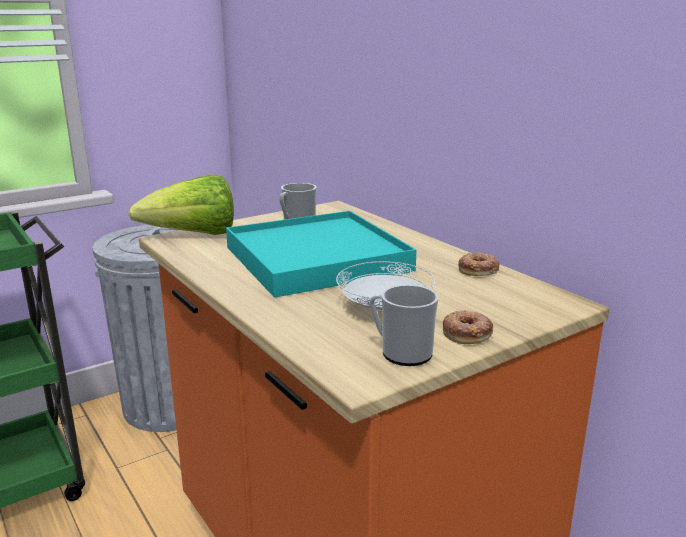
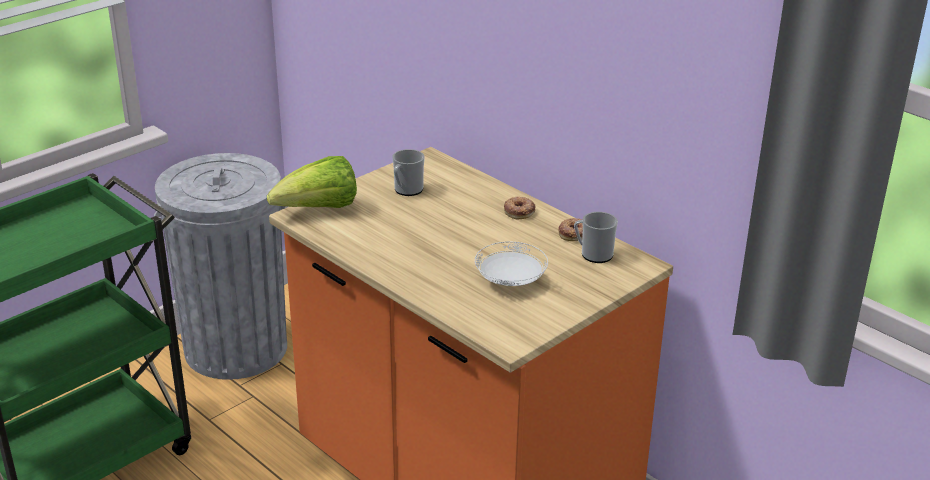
camera: 10 degrees left, 10 degrees up
(316, 259) = (439, 231): turquoise tray -> none
(401, 353) = (531, 319): mug -> mug (593, 254)
(467, 333) = (573, 298): donut -> donut (519, 211)

